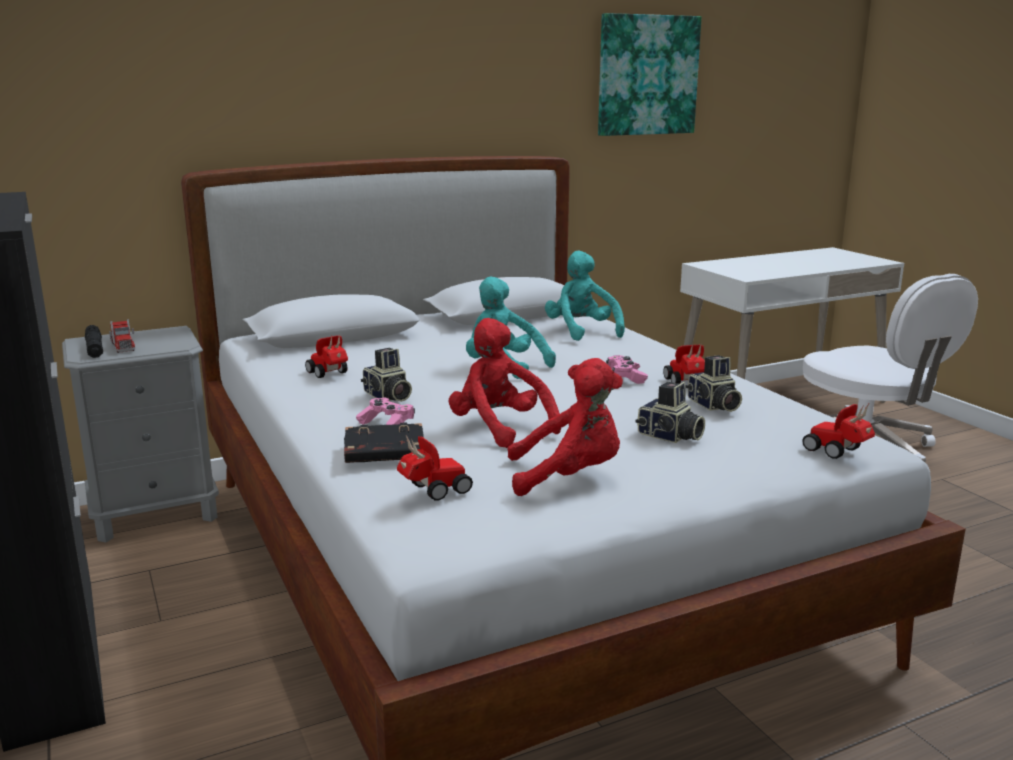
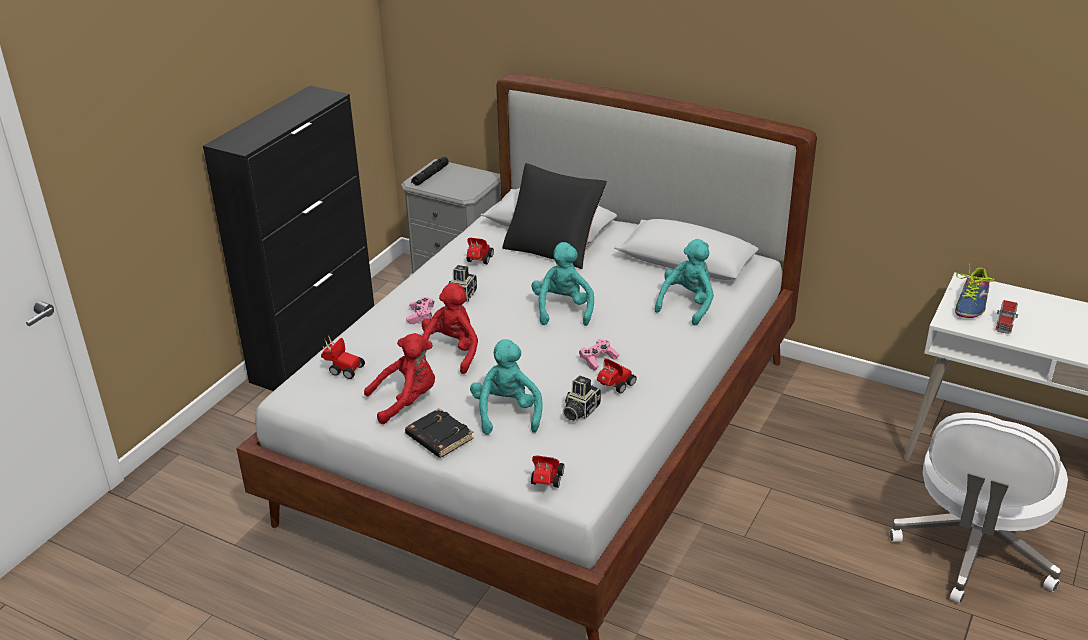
camera: 55 degrees right, 15 degrees up
(122, 346) = (443, 180): toy truck -> toy truck (1005, 322)
(377, 344) = (554, 247): none -> black pillow
(383, 451) = (380, 333): black book -> black book (438, 437)
(569, 477) = (406, 401): red plush toy -> red plush toy turned 75 degrees counterclockwise
(647, 75) = (940, 73): picture -> none
(669, 436) = (507, 413): camera -> turquoise plush toy
(731, 269) = (971, 303): none -> shoe

